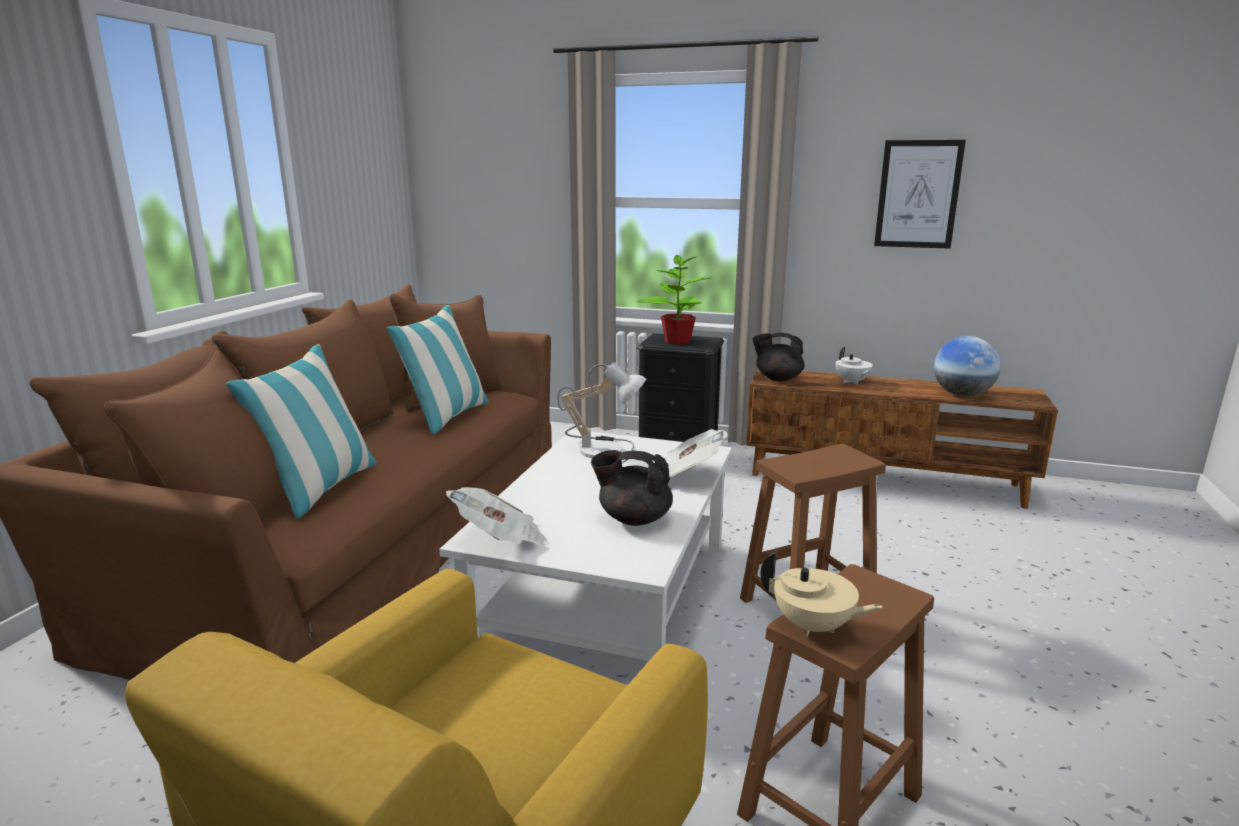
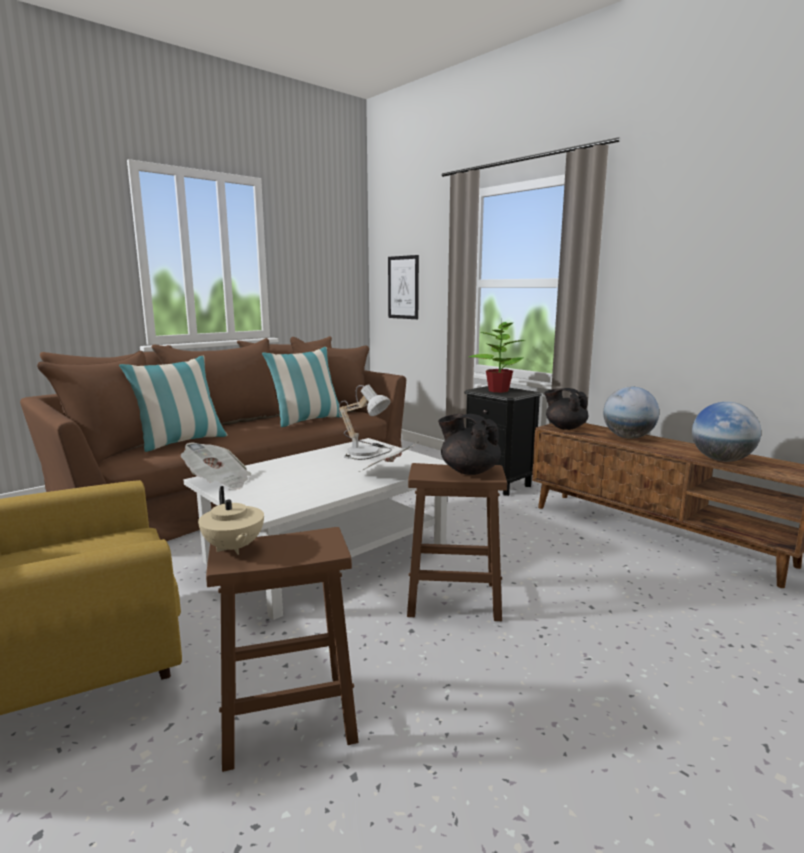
camera: 30 degrees right, 5 degrees down
(633, 519) = (310, 488): black teapot -> black teapot (469, 471)
(852, 382) = (628, 437): white teapot -> globe
(918, 194) = (713, 270): picture -> picture (403, 287)

